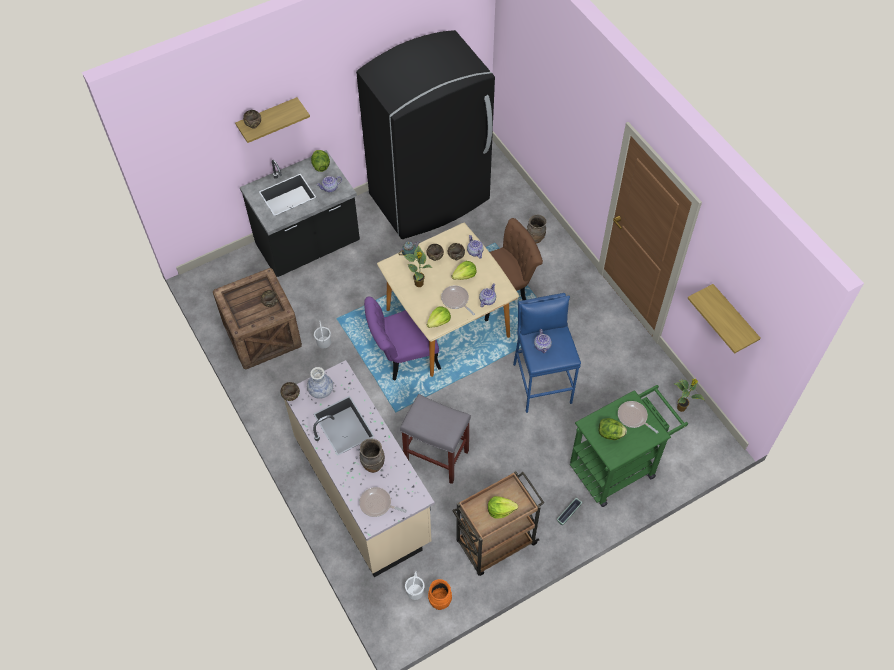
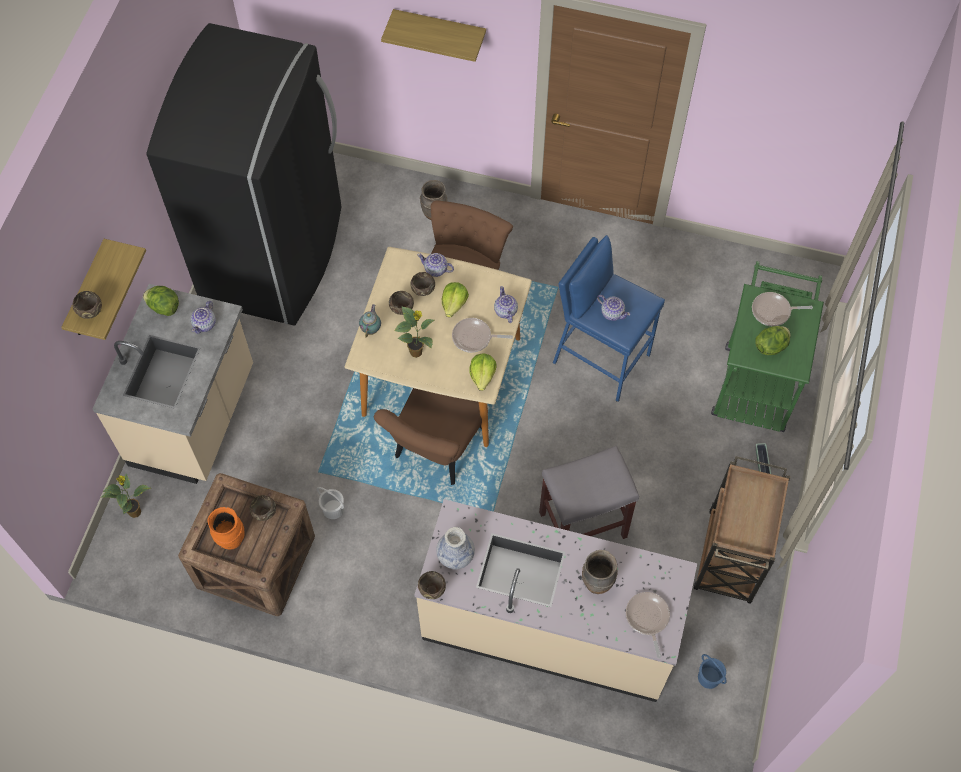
camera: 45 degrees left, 5 degrees up
(308, 245) = (194, 418): black counter -> beige counter
(377, 504) = (647, 618): frying pan -> frying pan turned 105 degrees clockwise
(402, 357) = (435, 452): purple chair -> brown chair
(415, 591) = (709, 677): white bucket -> blue bucket
(440, 601) = (741, 663): orange vase -> orange vase (230, 538)
(500, 510) = (755, 513): lettuce -> none
(682, 407) = (750, 272): potted plant -> potted plant (135, 511)
(733, 318) = (794, 131): shelf -> shelf (439, 31)

